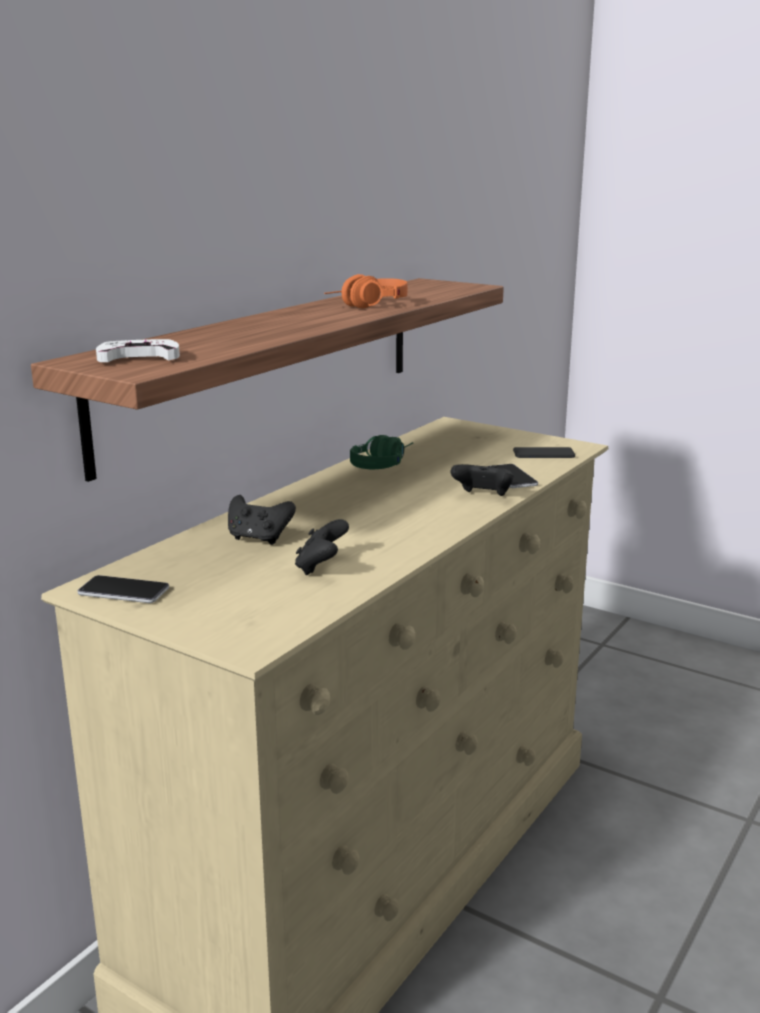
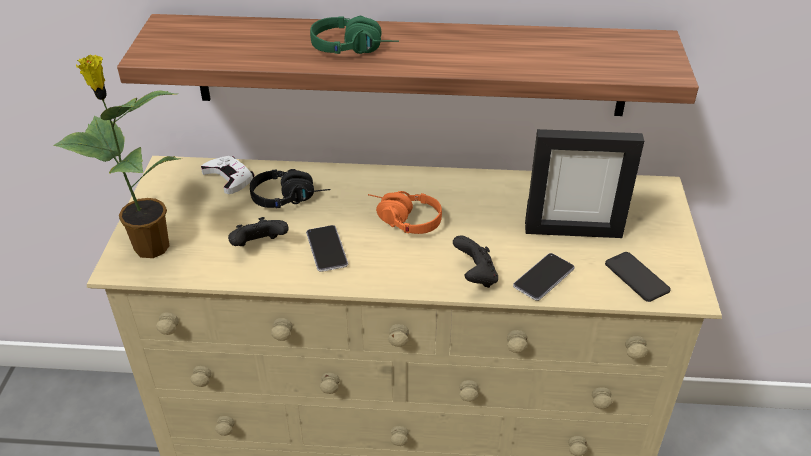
camera: 60 degrees right, 20 degrees up
(124, 591) = (171, 182): phone -> phone (327, 249)
(139, 358) = (188, 40): white game controller -> white game controller (229, 177)
(235, 623) = (149, 246): none -> potted plant
(259, 538) = (291, 197): black game controller -> black headphones
(367, 306) = (481, 54): orange headphones -> orange headphones (401, 220)
(383, 464) = (501, 193): green headphones -> green headphones (355, 48)
(465, 456) = (573, 230): none -> picture frame

